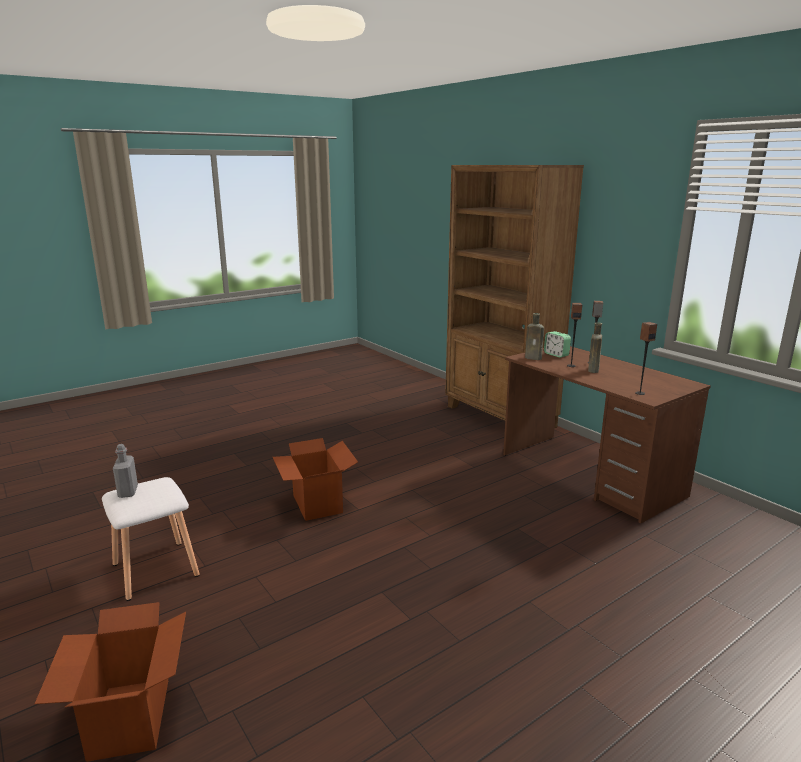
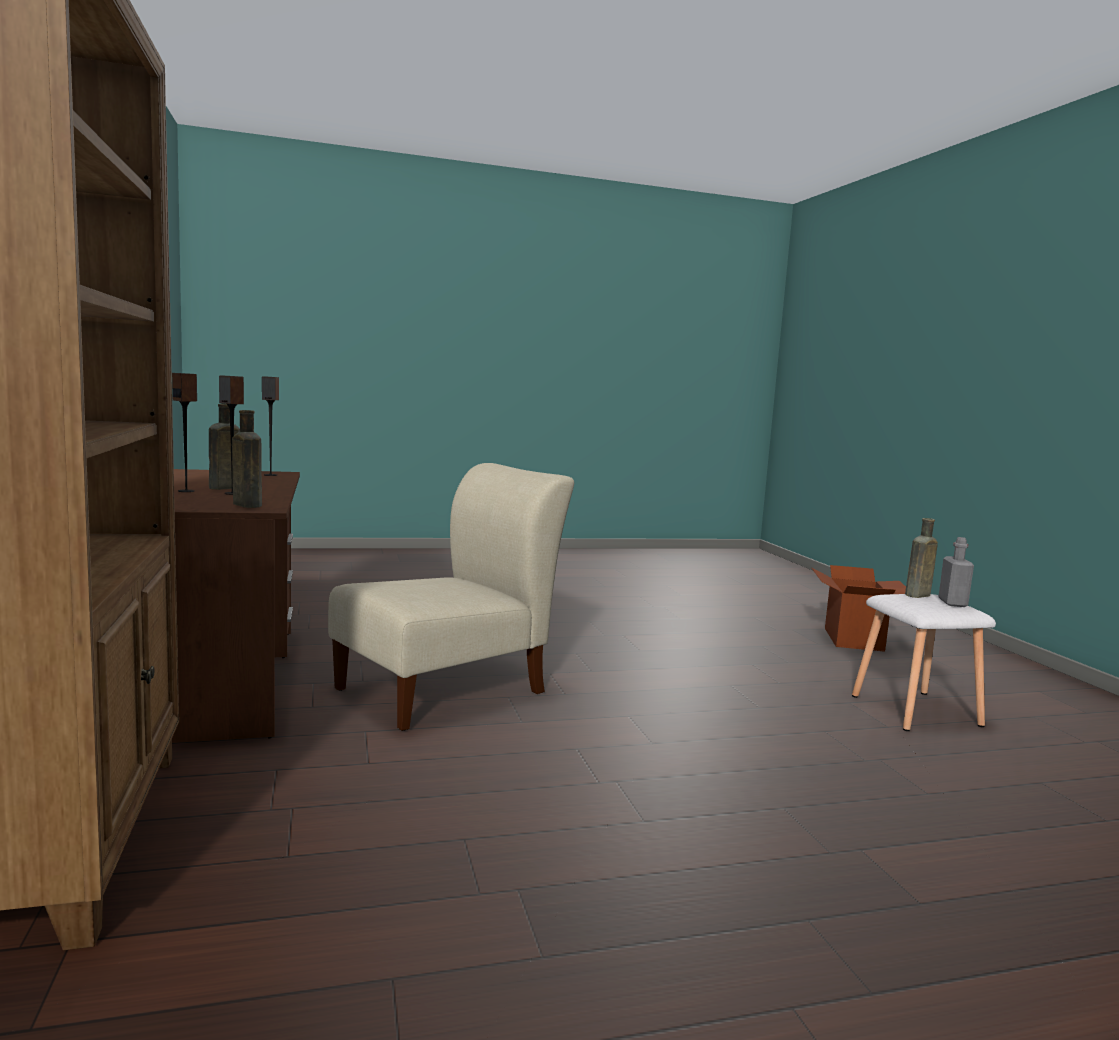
camera: 160 degrees left, 10 degrees down
(149, 498) = (916, 595): none -> brown bottle
(316, 504) = (696, 735): cardboard box -> none
(472, 502) = (448, 689): none -> beige chair
(556, 354) = (186, 502): alarm clock -> none

